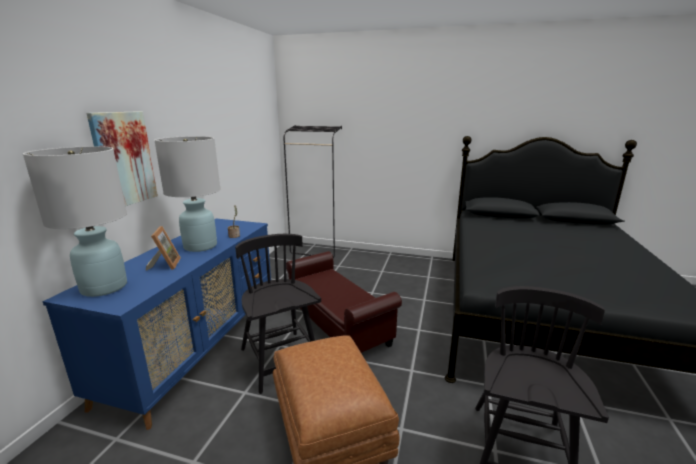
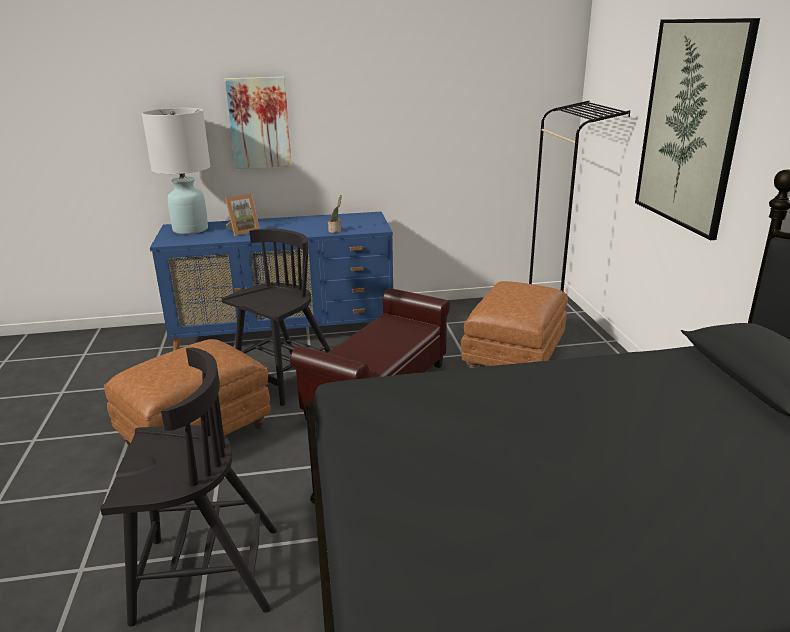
camera: 65 degrees right, 5 degrees up
(200, 246) = (294, 228): white table lamp -> none
(343, 274) = (513, 358): none -> brown ottoman
(390, 127) = (690, 125): none -> picture

